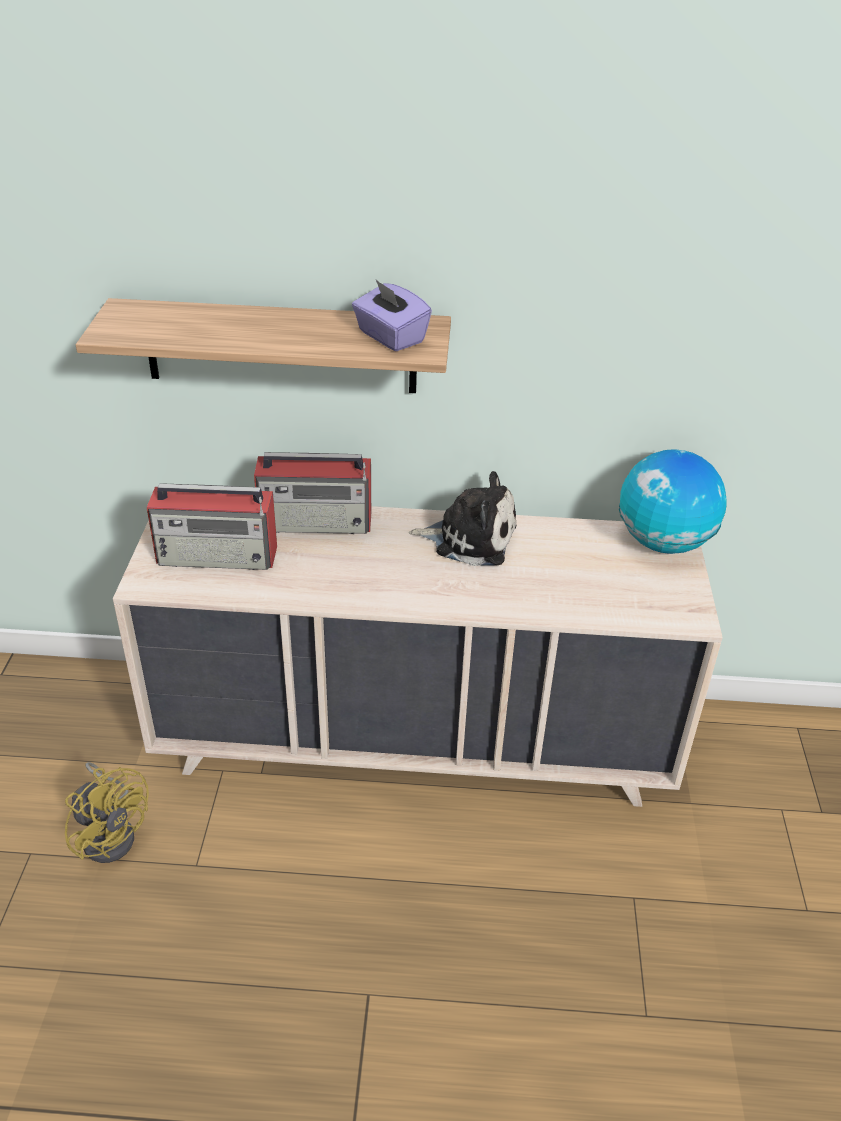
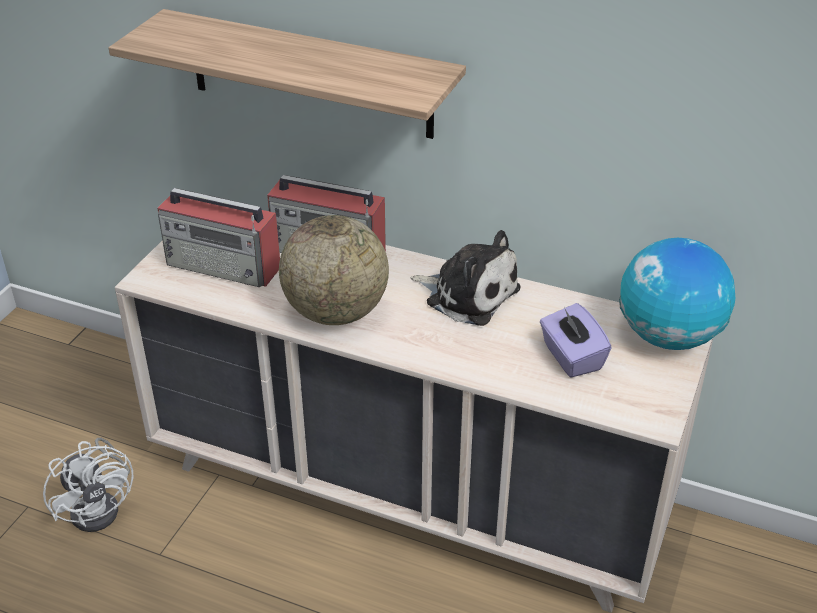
camera: 20 degrees right, 0 degrees up
(112, 833) = (101, 506): yellow fan -> white fan
(355, 580) = (336, 312): none -> globe
(390, 337) = (391, 78): purple tissue box -> purple tissue box (571, 357)

